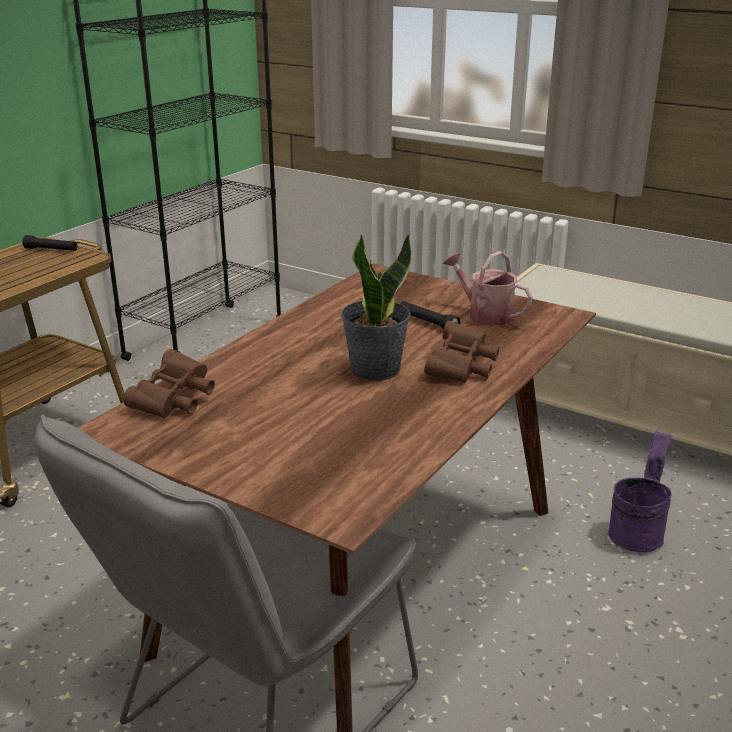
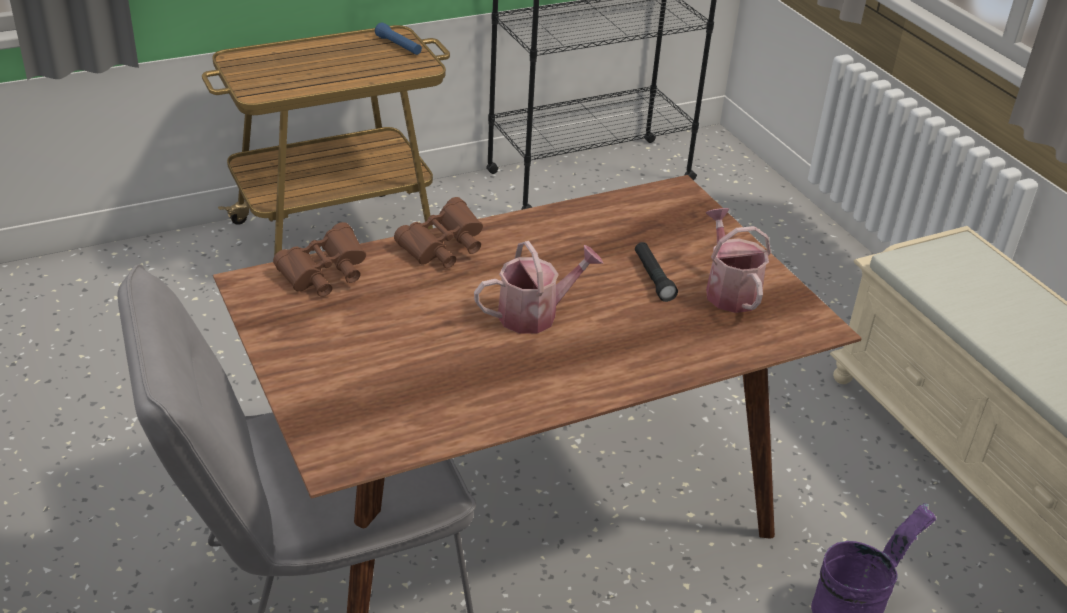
camera: 30 degrees right, 10 degrees up
(51, 250) = (398, 46): black flashlight -> blue flashlight
(374, 369) = (535, 314): potted plant -> watering can
(461, 368) = (621, 349): brown binoculars -> brown binoculars (443, 249)

